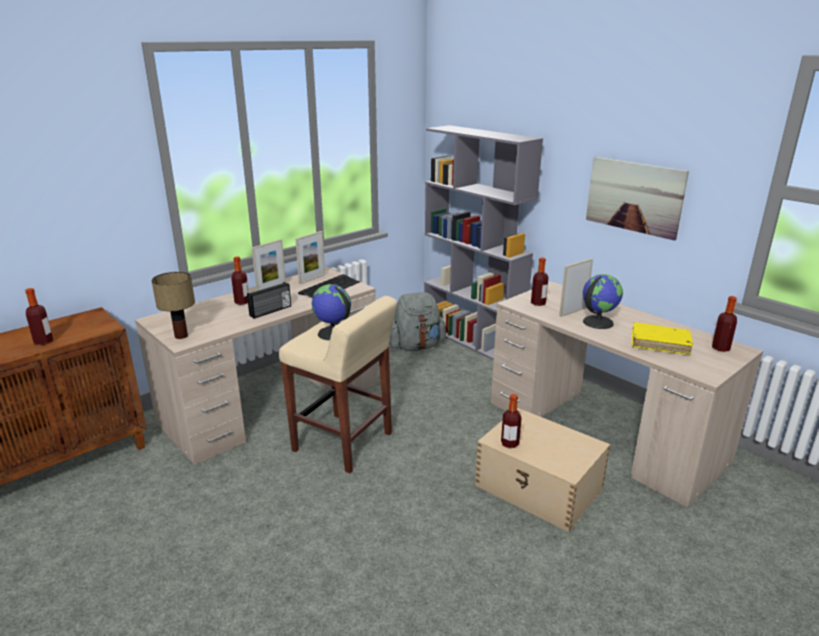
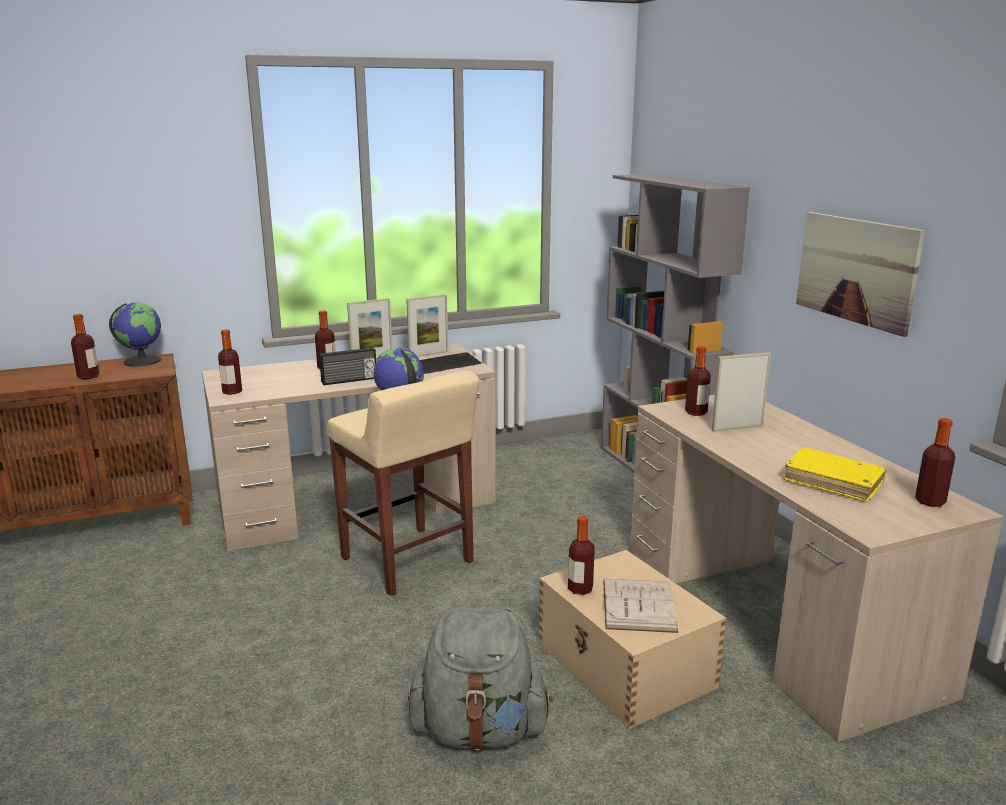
camera: 20 degrees right, 5 degrees down
(182, 335) = (232, 392): table lamp -> bottle
(416, 346) = (575, 469): grey backpack -> grey backpack (479, 731)
(553, 447) = (638, 605): none -> white book
(597, 322) = (761, 444): globe -> globe (142, 361)

